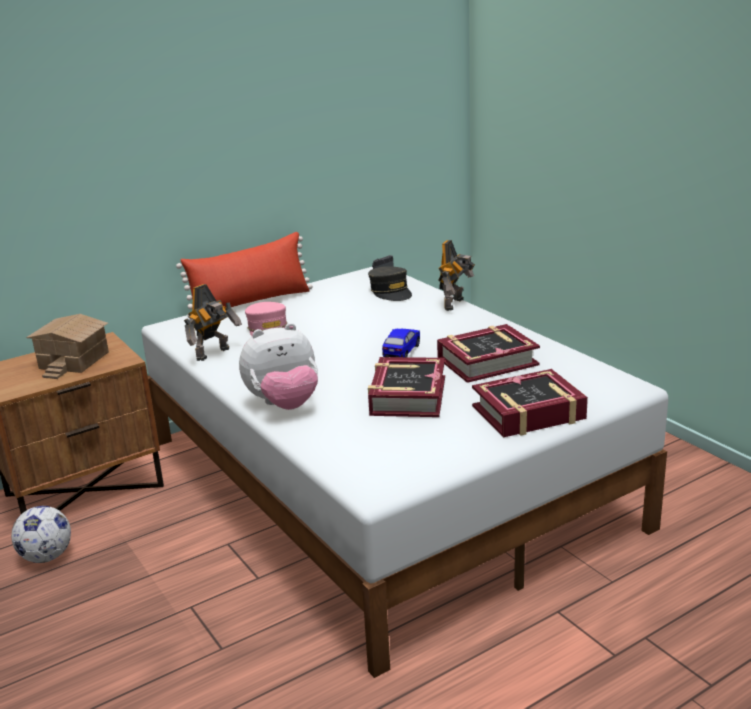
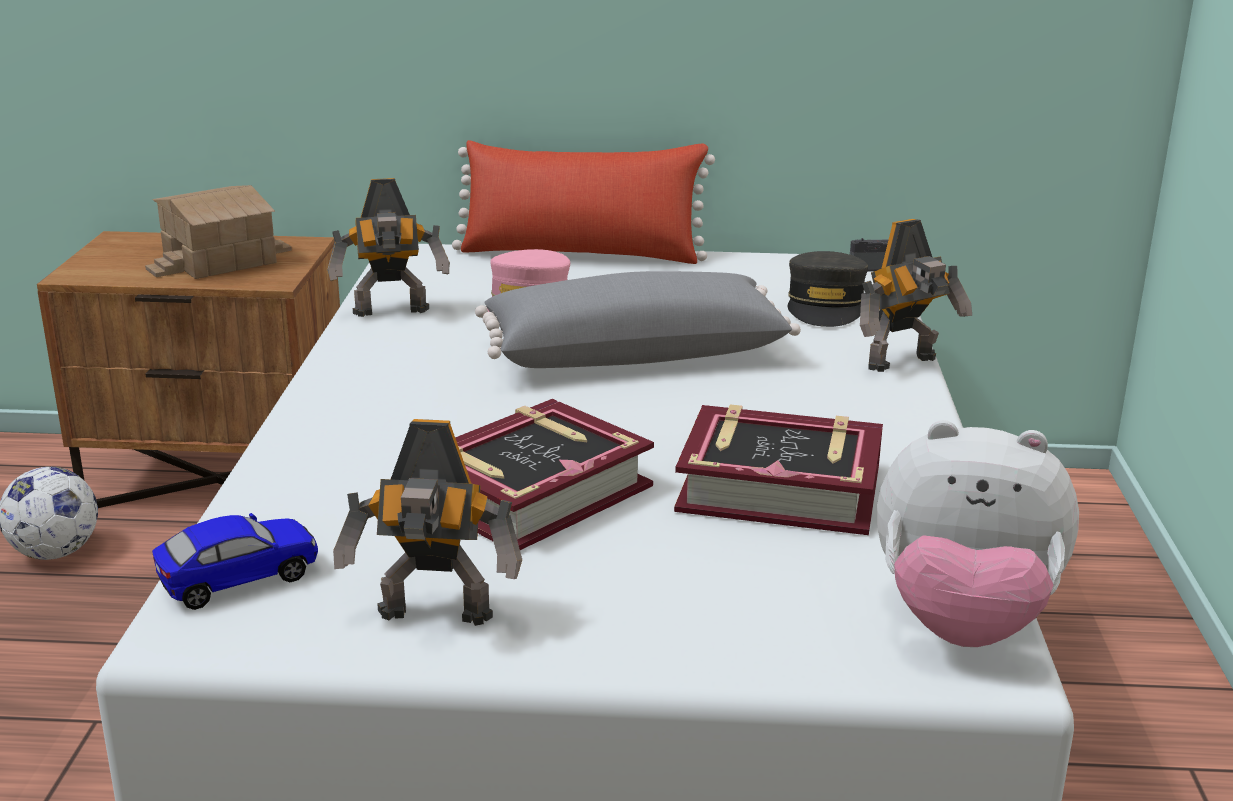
camera: 35 degrees right, 0 degrees up
(284, 405) = (335, 427): plush toy -> plush toy (963, 623)
(351, 335) = (634, 354): none -> grey pillow
(402, 352) = (664, 412): toy car -> toy car (239, 580)
(450, 447) = (434, 618): none -> toy robot
(528, 413) = (683, 621): book -> none

